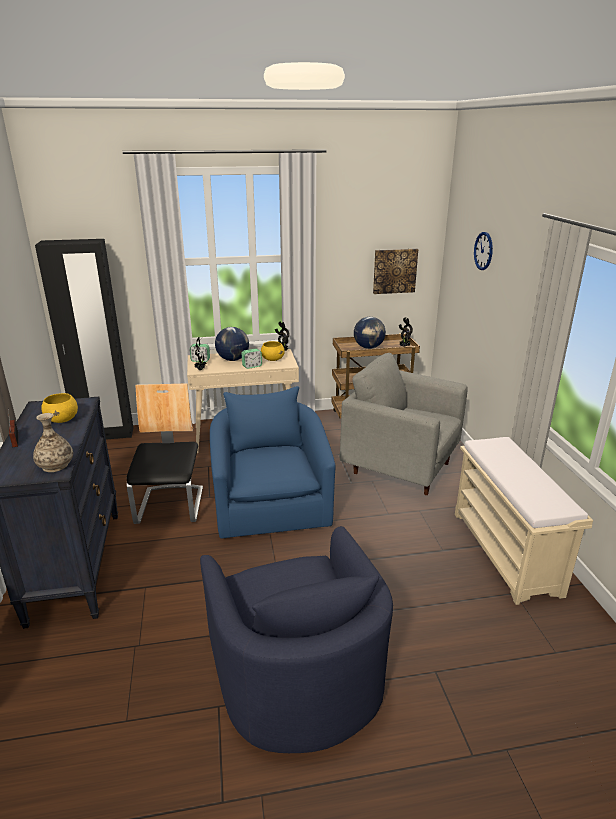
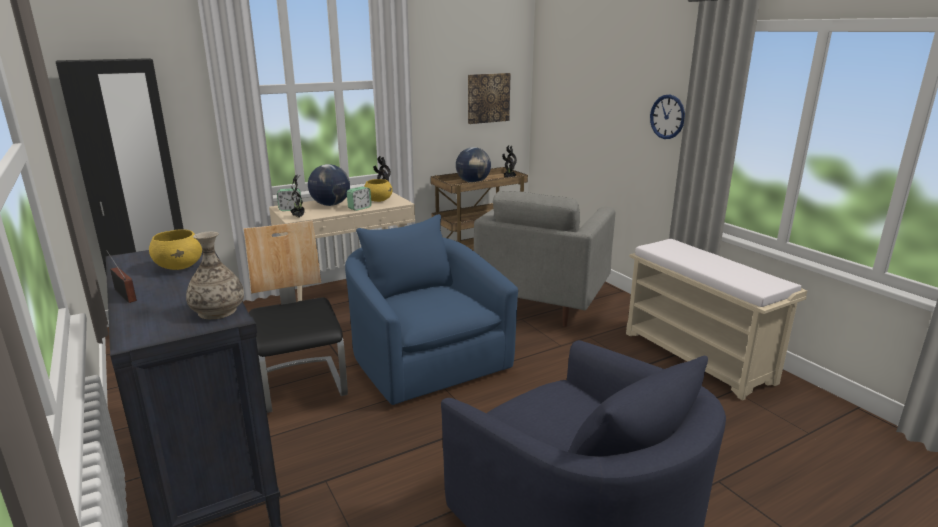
camera: 20 degrees left, 5 degrees down
(400, 468) = (542, 302): grey armchair -> grey armchair turned 75 degrees counterclockwise
(483, 251) = (594, 61): wall clock -> wall clock (667, 117)

